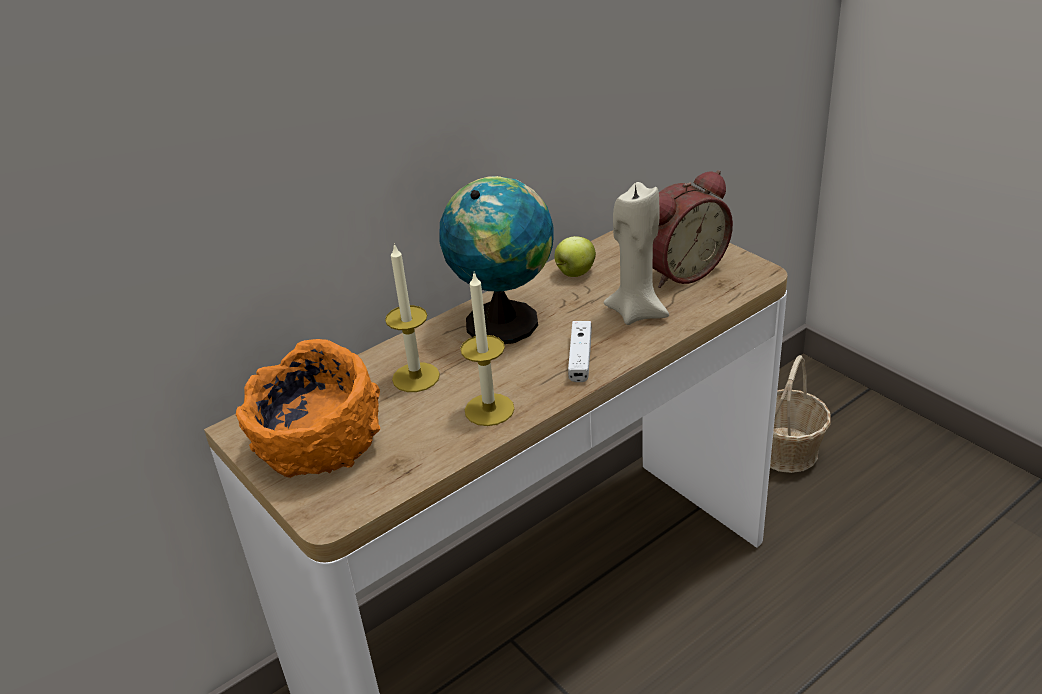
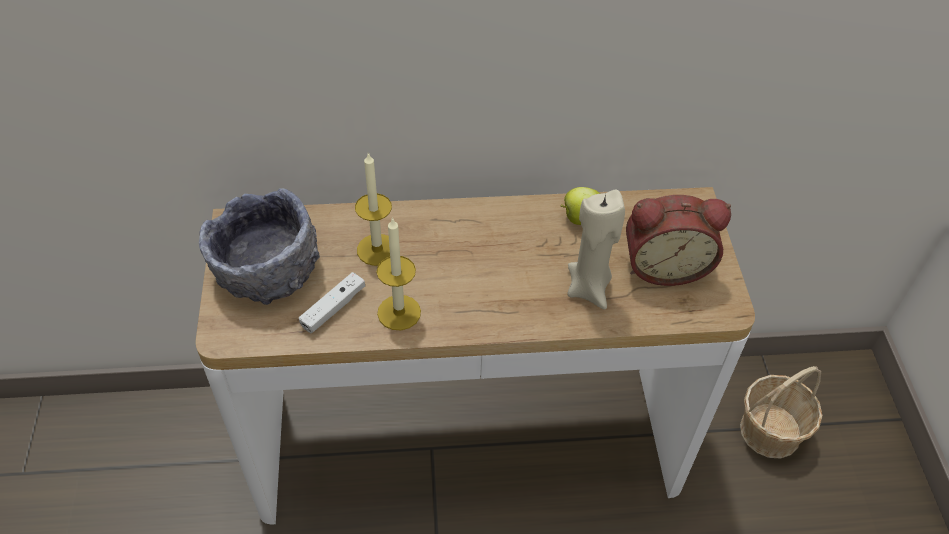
camera: 30 degrees right, 15 degrees up
(319, 446) = (267, 271): orange bowl -> grey bowl
(505, 320) = (485, 234): globe -> none
(580, 358) = (505, 306): white game controller -> white game controller (333, 308)

